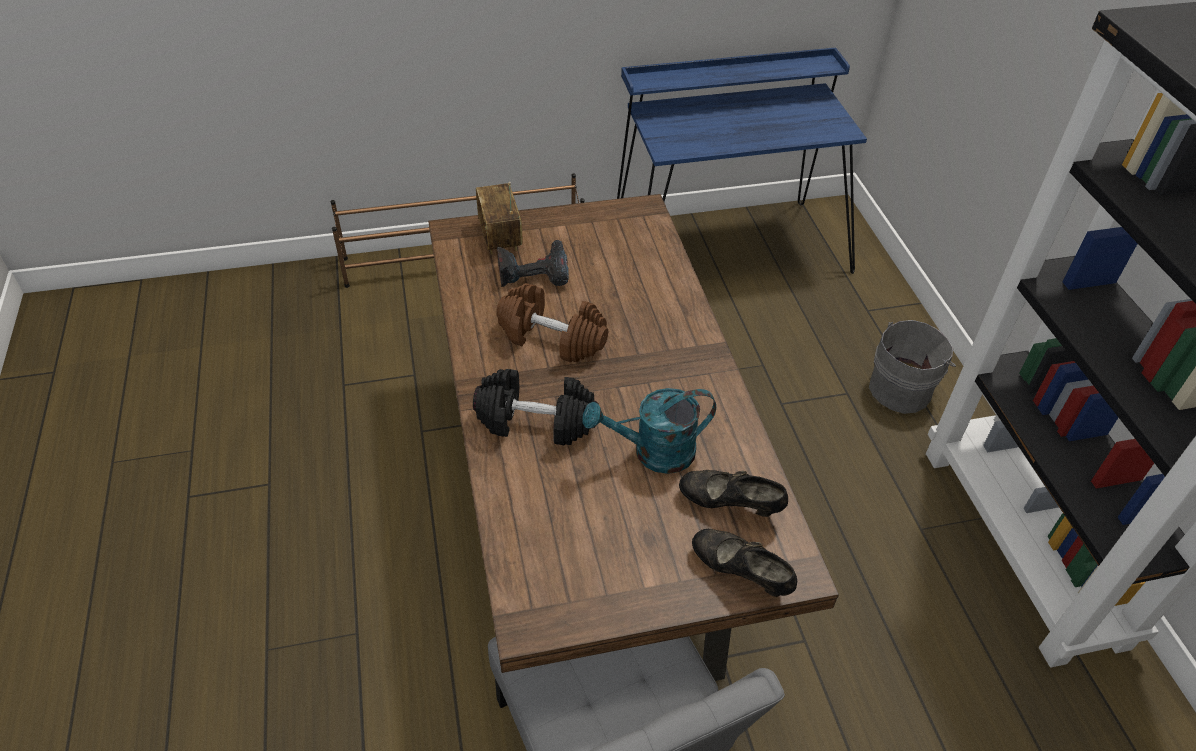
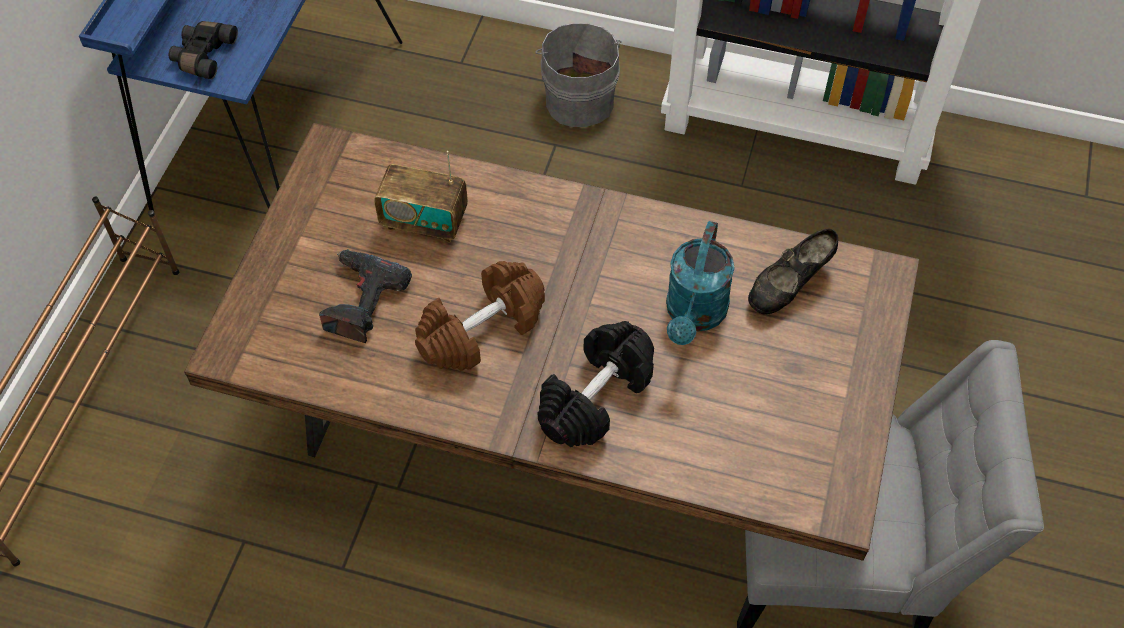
camera: 60 degrees left, 10 degrees up
(500, 236) = (273, 308): radio -> radio (424, 221)
(672, 131) = (203, 55): none -> black binoculars
(740, 574) = (866, 317): black shoe -> none

